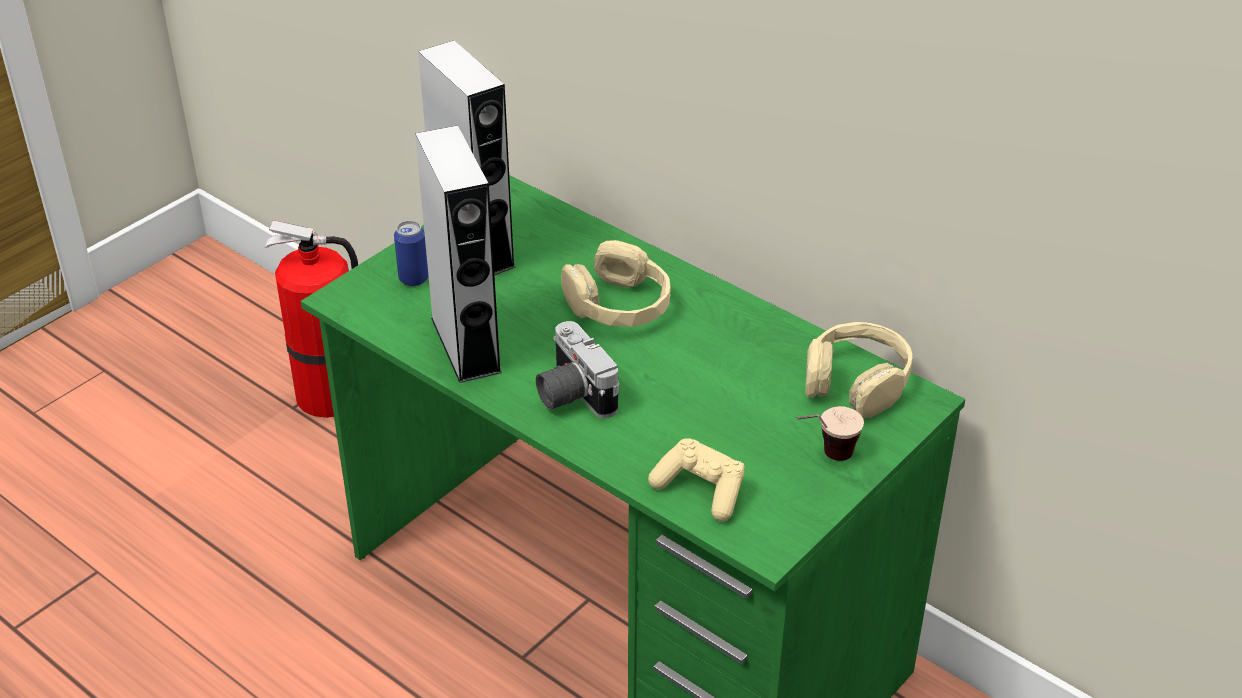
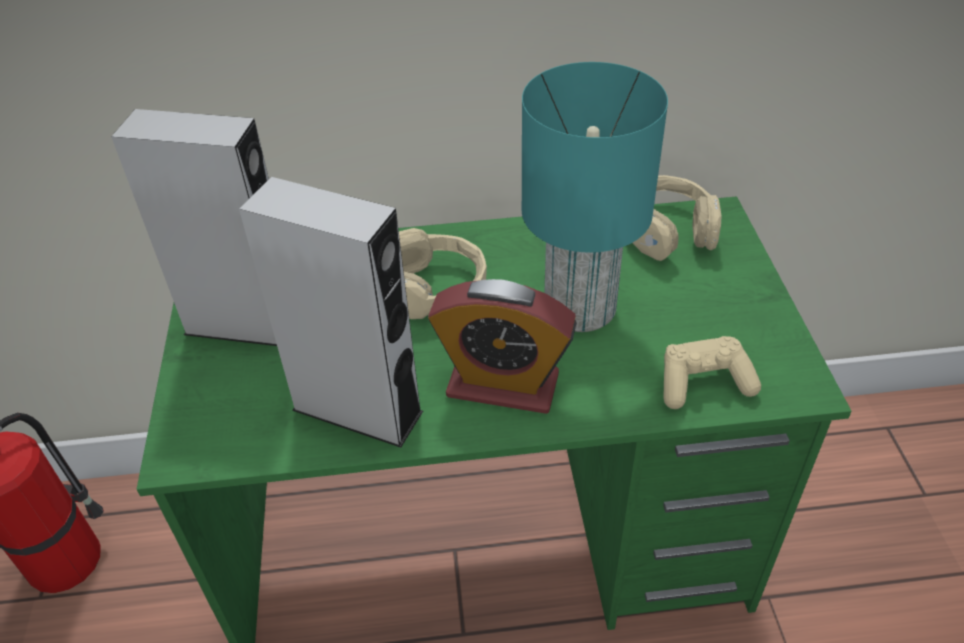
camera: 45 degrees left, 5 degrees up
(413, 279) = (226, 388): can -> none
(570, 394) = (502, 385): camera -> alarm clock
(700, 387) = (582, 308): none -> turquoise table lamp
(824, 458) = (732, 295): cup -> none

